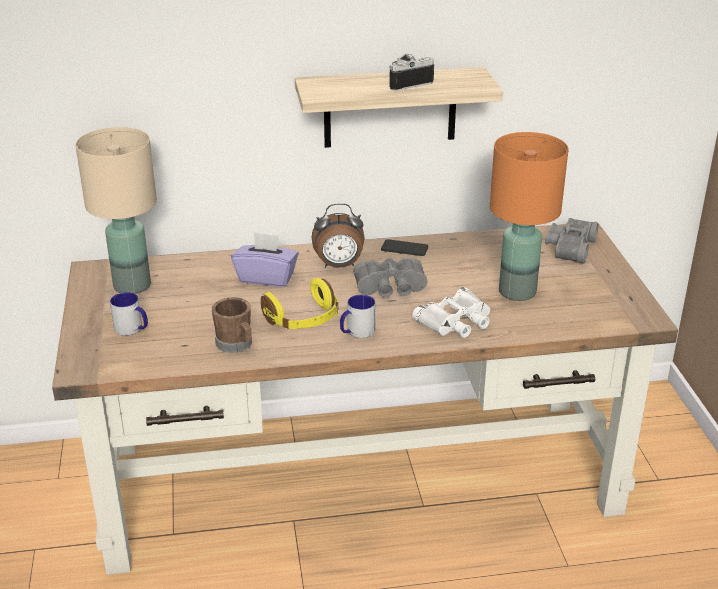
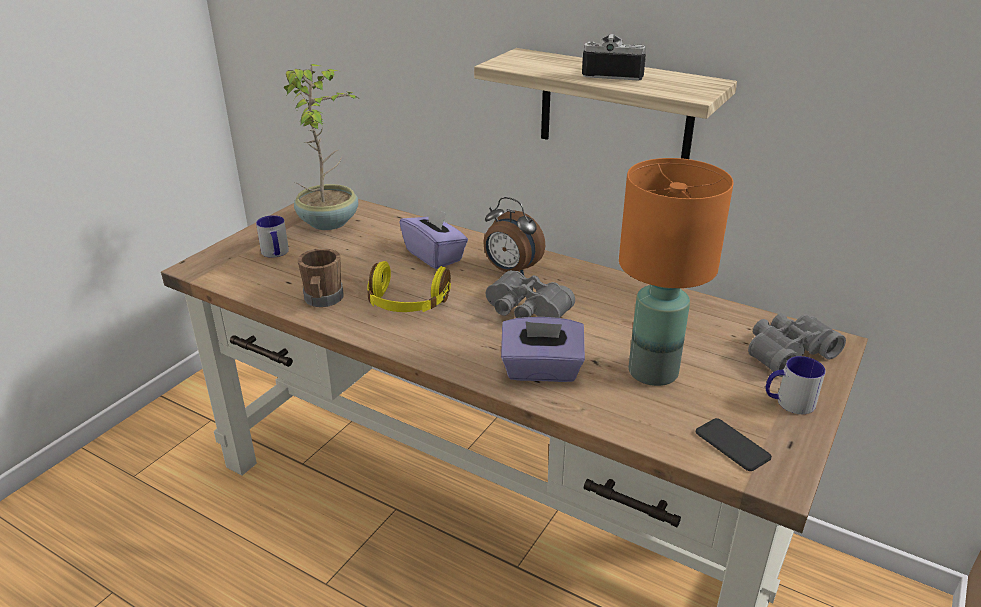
camera: 40 degrees right, 0 degrees up
(133, 286) = (330, 221): beige table lamp -> potted plant
(356, 332) = (433, 336): mug -> mug (788, 402)
(404, 248) = (596, 280): phone -> phone (732, 445)
(456, 321) = (541, 371): white binoculars -> purple tissue box

